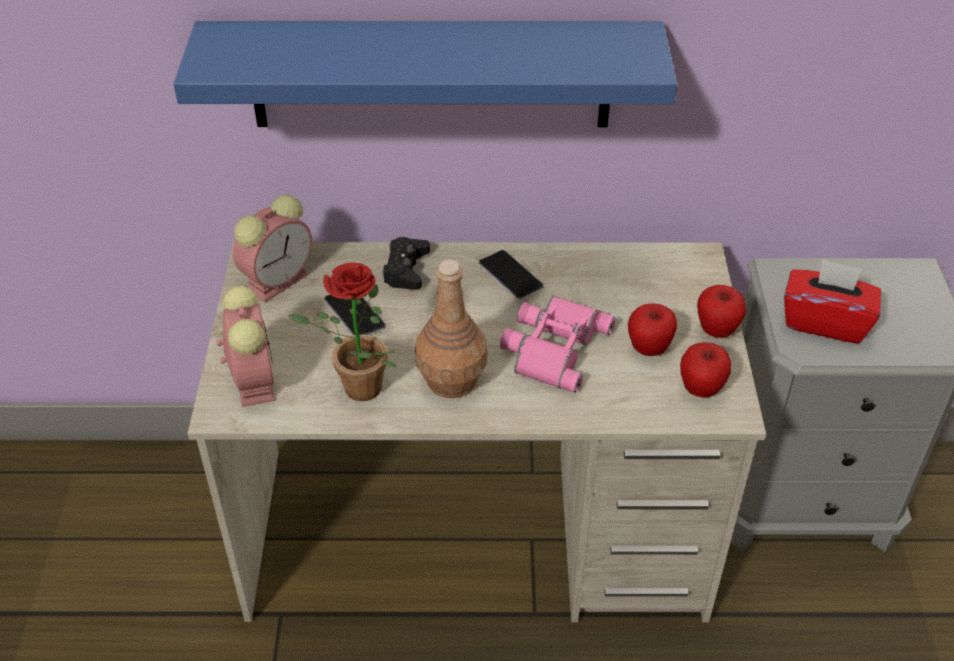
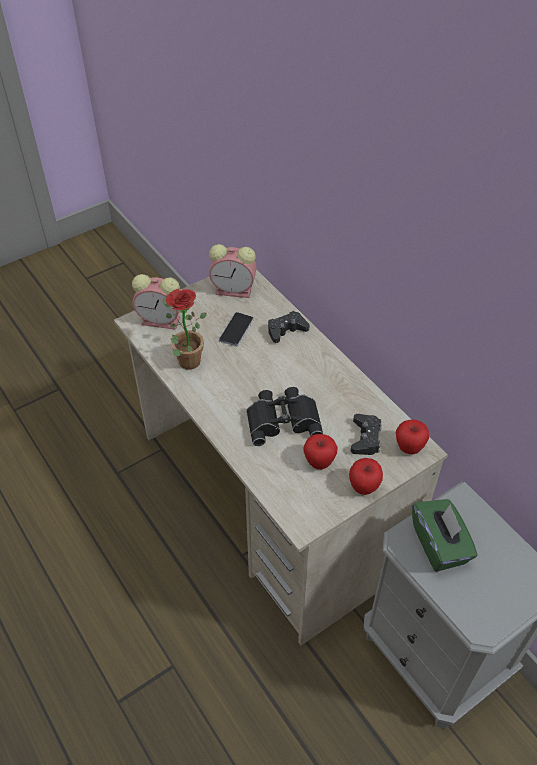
camera: 55 degrees right, 5 degrees up
(253, 379) = (162, 320): alarm clock -> alarm clock turned 60 degrees clockwise
(430, 74) = (334, 232): blue shelf -> none
(451, 379) = (223, 391): brown bottle -> none
(510, 276) = (321, 373): phone -> none
(553, 346) = (283, 419): pink binoculars -> black binoculars
(645, 291) = (366, 438): none -> black game controller
(701, 389) = (307, 501): apple -> apple (409, 448)
(825, 322) = (439, 545): red tissue box -> green tissue box

